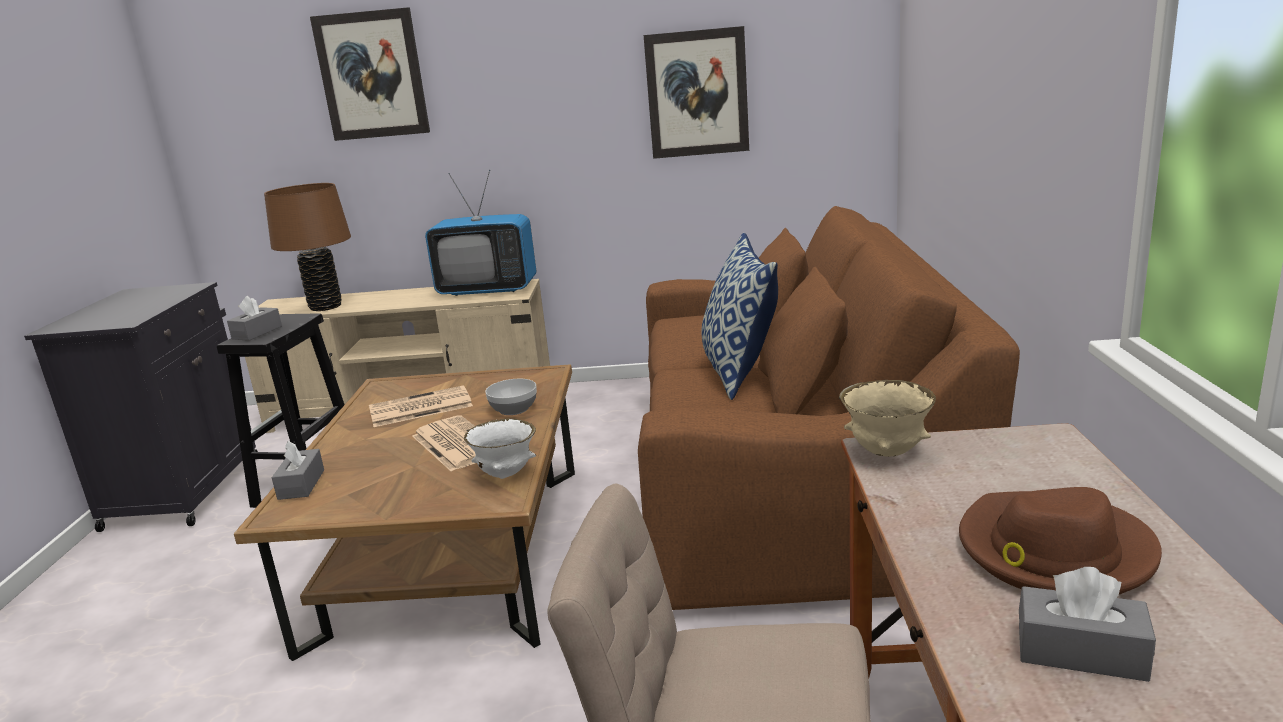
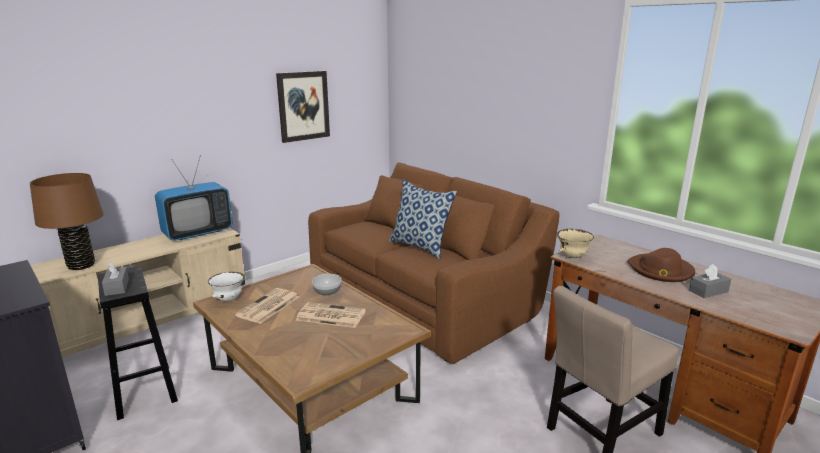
camera: 45 degrees left, 0 degrees up
(301, 484) = (282, 363): grey tissue box -> none
(372, 75) = (97, 93): picture -> none
(505, 475) = (387, 319): white bowl -> white bowl (229, 299)

